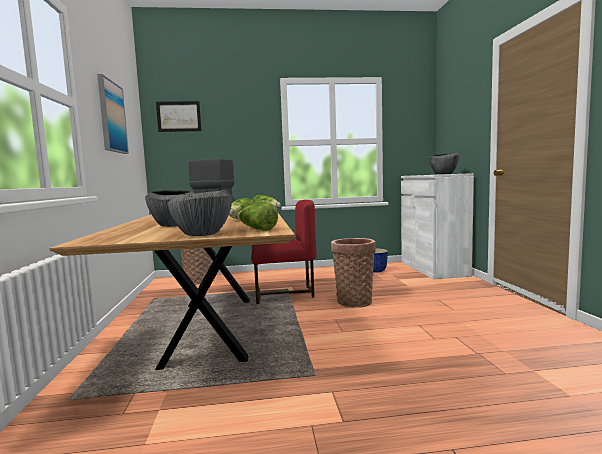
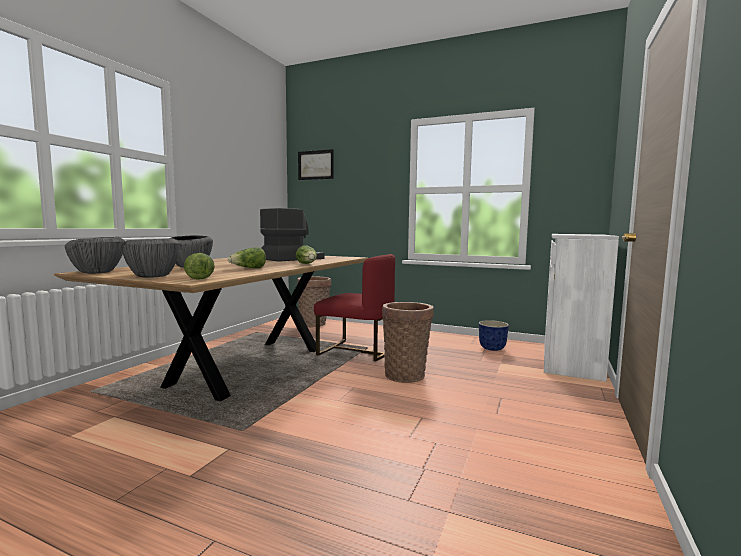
camera: 30 degrees right, 0 degrees up
(112, 117) = (231, 169): picture -> none
(443, 174) = (579, 234): bowl -> bowl (97, 272)

